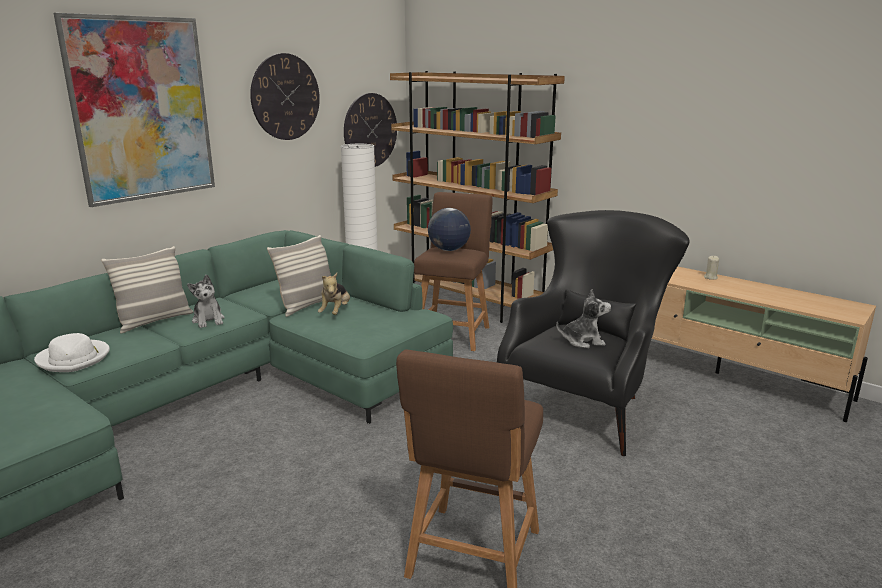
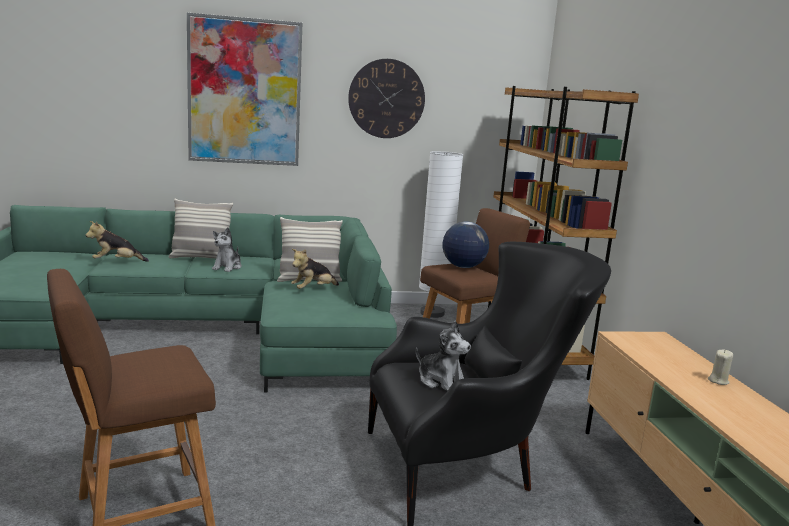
camera: 40 degrees right, 5 degrees down
(74, 359) = (116, 262): white hat -> plush toy
(370, 130) = (486, 144): wall clock -> none

